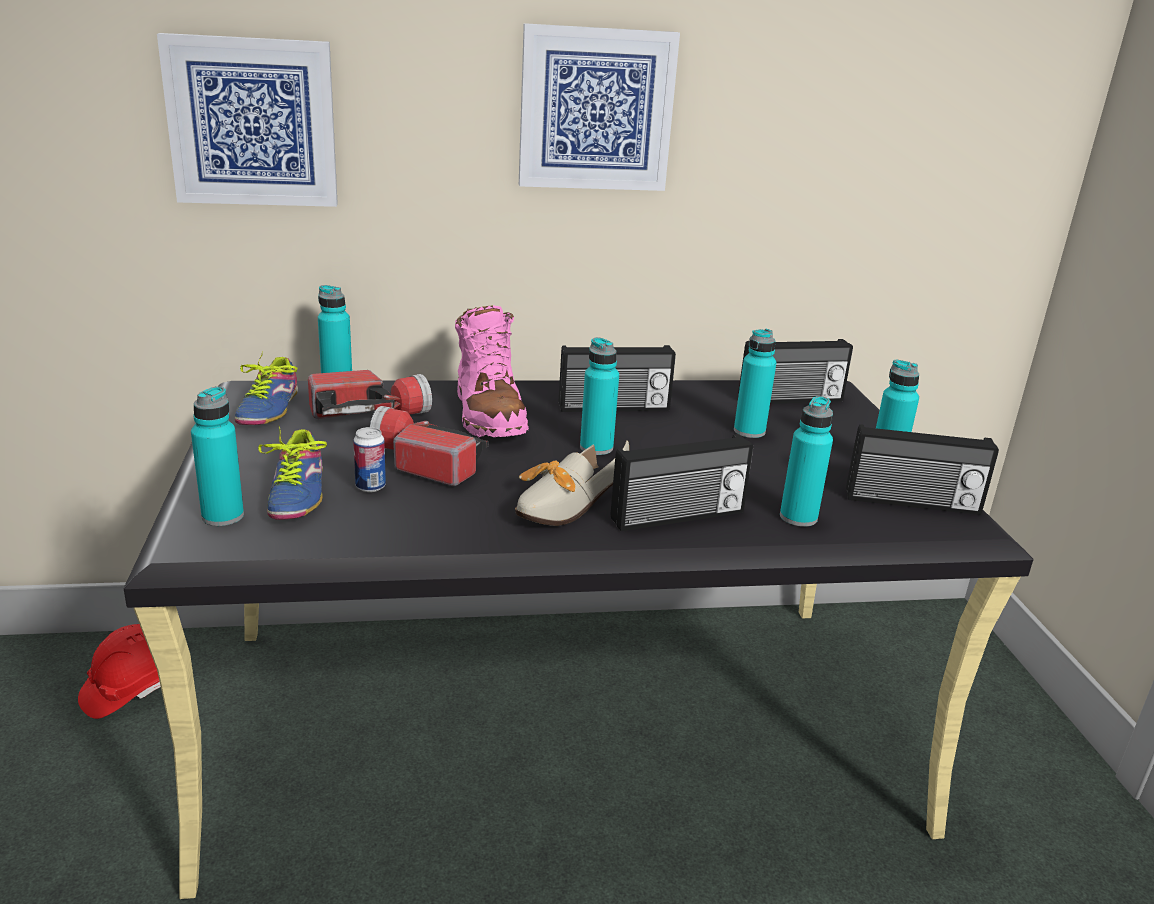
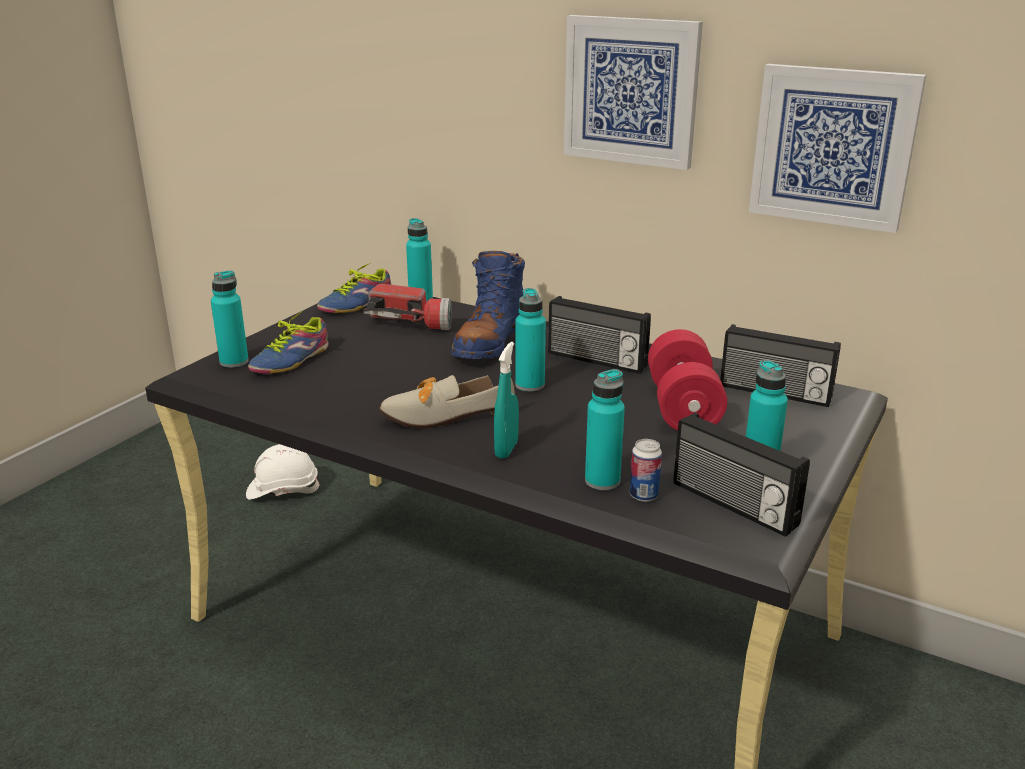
camera: 40 degrees right, 0 degrees up
(133, 688) = (282, 489): red hard hat -> white hard hat
(252, 122) = (388, 90): picture -> picture (833, 146)
(370, 487) = (337, 368): can -> can (643, 495)
(422, 462) = (393, 362): flashlight -> none
(488, 415) = (490, 342): pink boot -> blue boot
(678, 516) = (506, 449): radio -> turquoise spray bottle
(749, 431) = (683, 407): turquoise bottle -> red dumbbell

